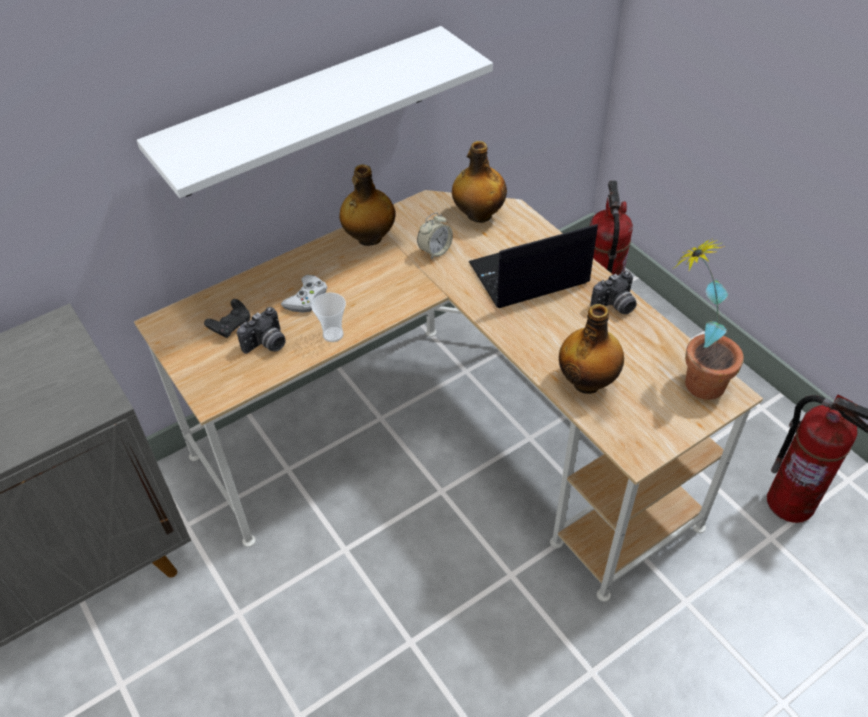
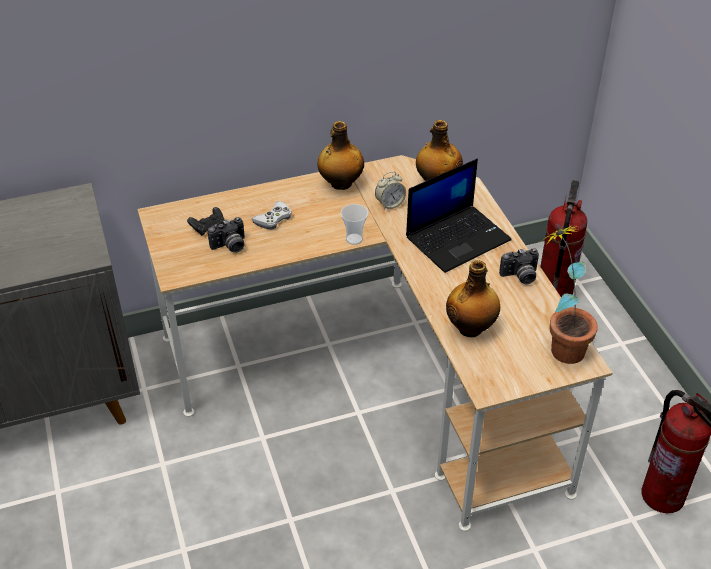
camera: 15 degrees right, 5 degrees down
(304, 112) = (301, 71): white shelf -> none
(333, 334) = (283, 250): cup -> cup (354, 239)
(527, 275) = (458, 238): laptop -> laptop turned 150 degrees clockwise

